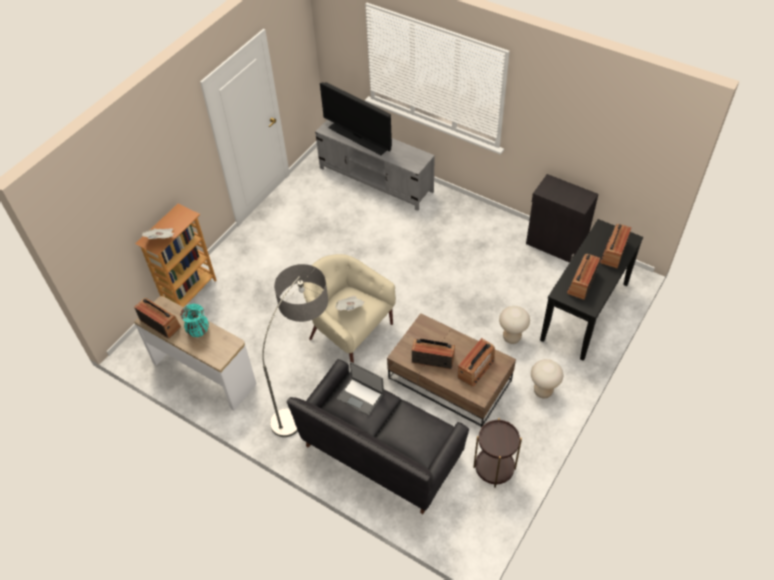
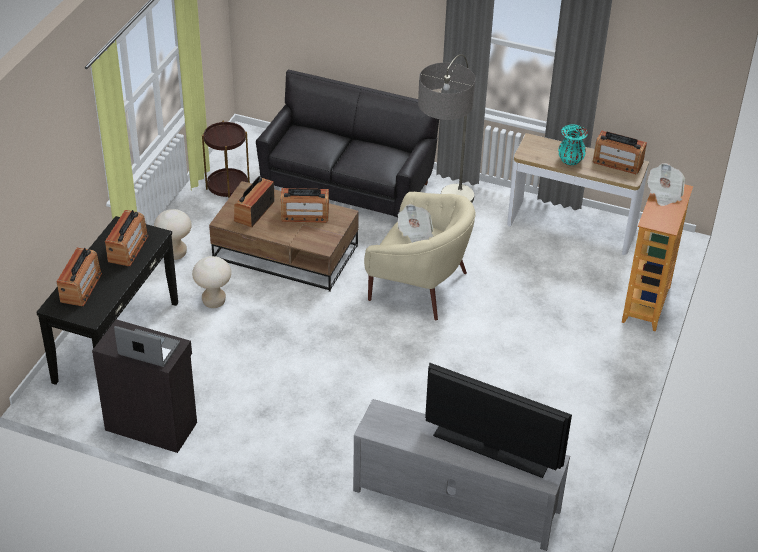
camera: 165 degrees right, 10 degrees down
(361, 396) = (374, 160): laptop -> laptop (148, 350)

